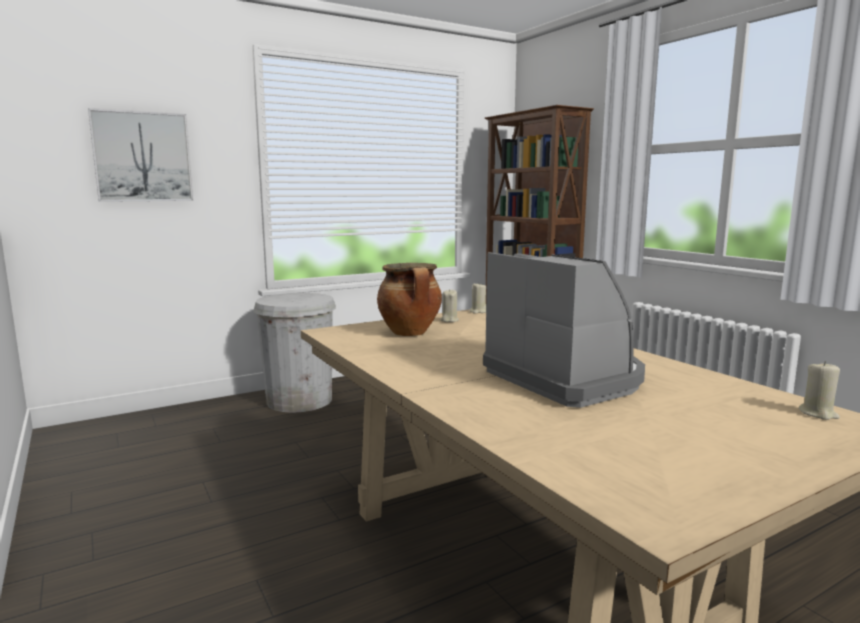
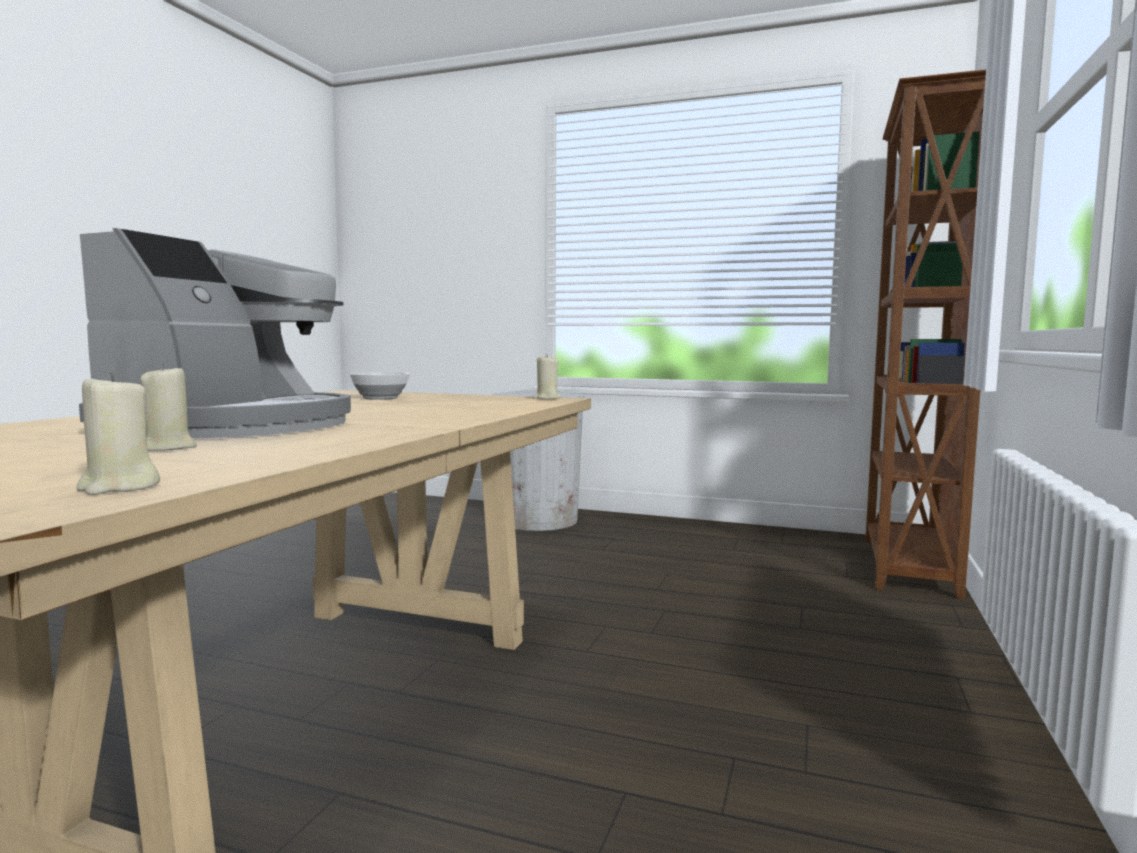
camera: 50 degrees right, 5 degrees down
(142, 157) = (439, 239): picture -> none
(410, 333) = (380, 398): cooking pot -> bowl
(449, 320) = (472, 398): beige candle -> beige candle (168, 448)

